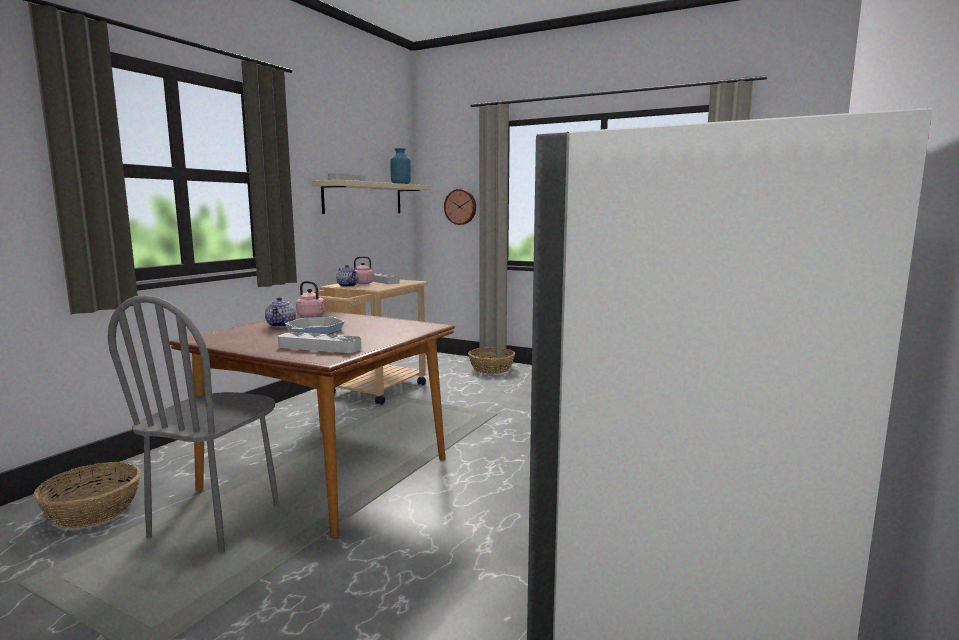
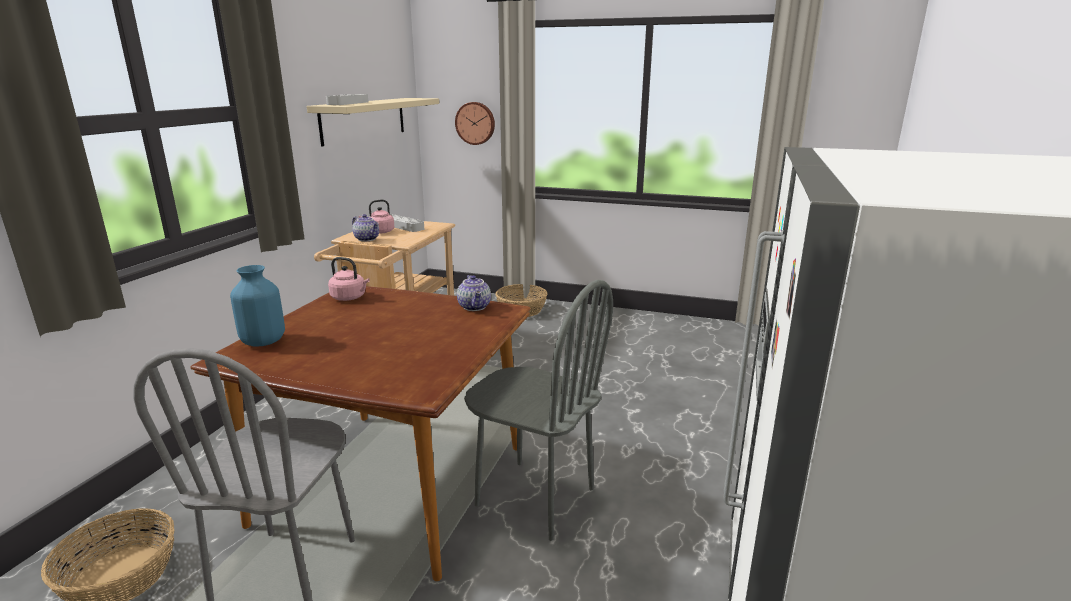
camera: 10 degrees left, 10 degrees up
(282, 325) = (323, 321): teapot -> teapot (475, 307)
(315, 331) = (372, 330): frying pan -> none
(319, 347) = (398, 366): grey tray -> none
(400, 184) = (404, 98): blue vase -> blue vase (262, 341)
(443, 492) = (534, 497): none -> grey chair

